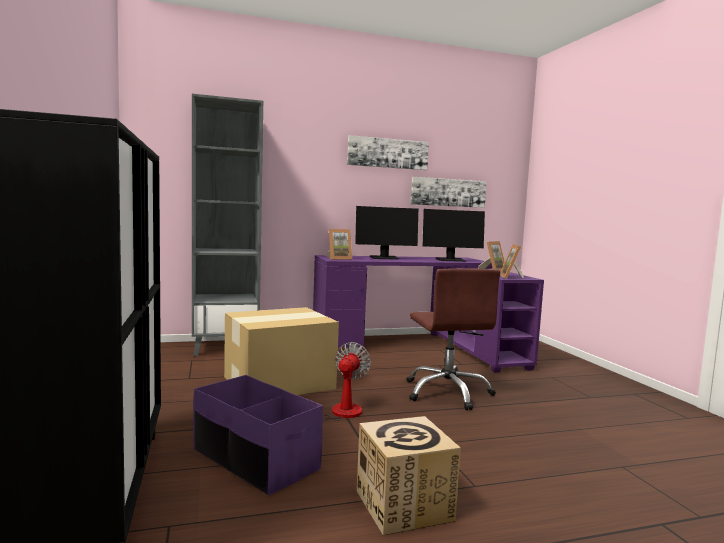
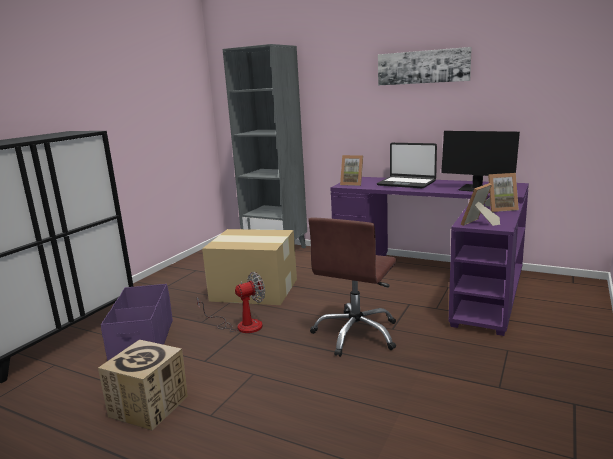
camera: 45 degrees right, 10 degrees up
(384, 258) = (406, 183): monitor -> laptop
(448, 192) = (501, 104): picture -> none

